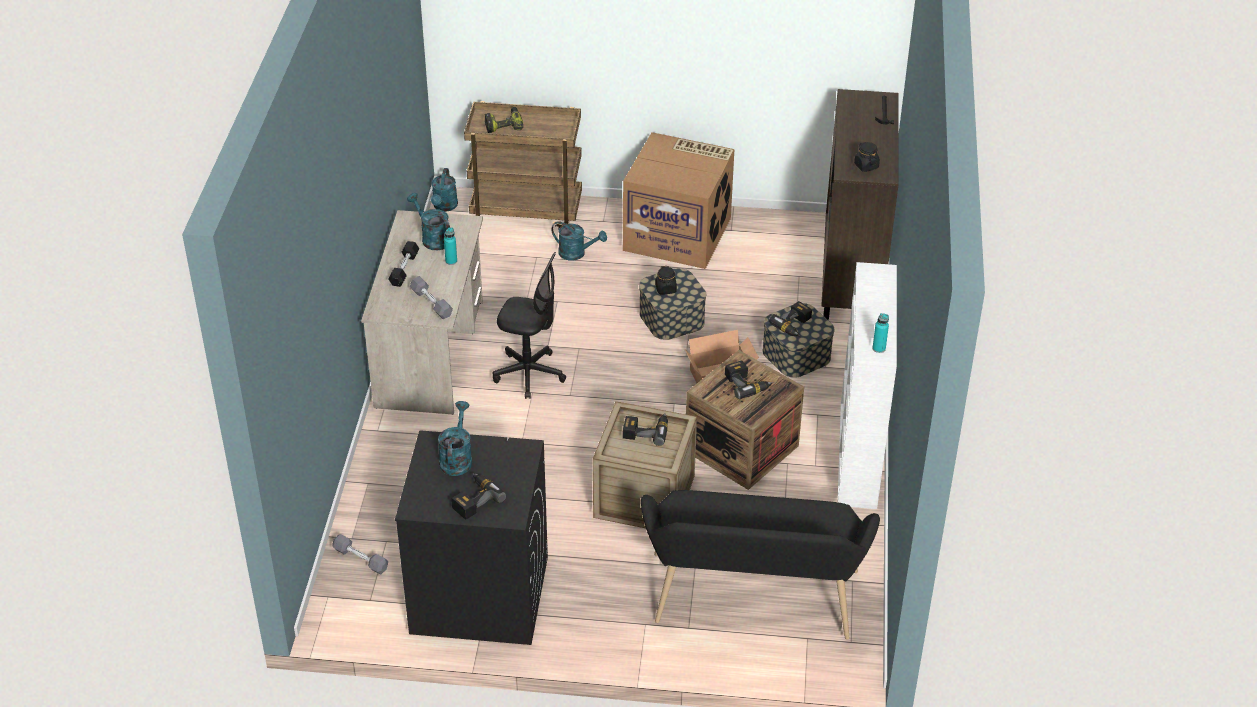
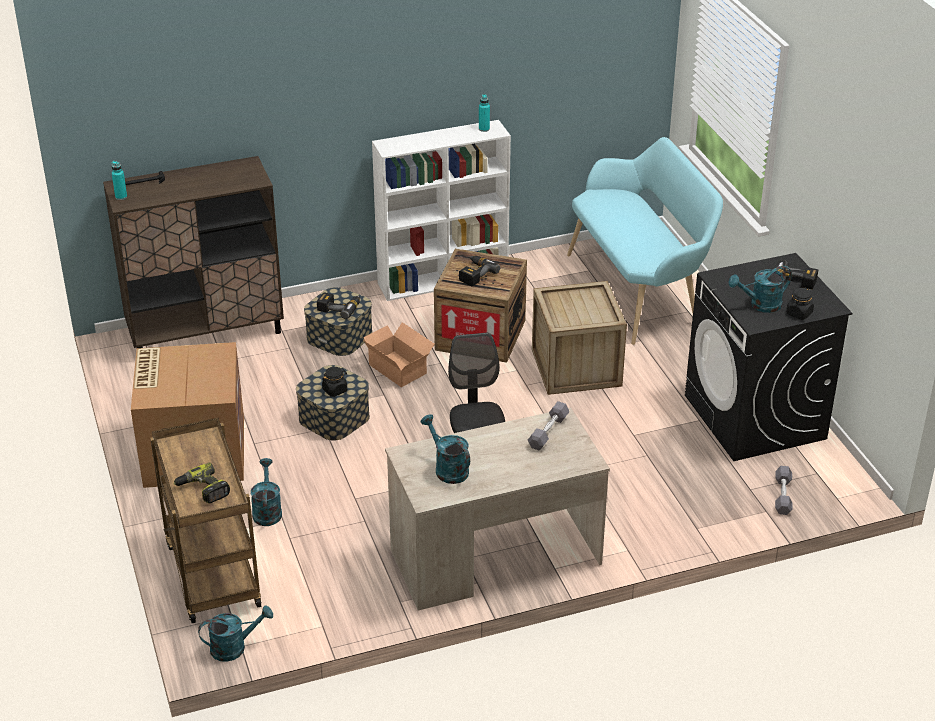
camera: 115 degrees left, 5 degrees down
(404, 269) = (511, 469): black dumbbell -> none
(432, 238) = (447, 468): turquoise watering can -> turquoise watering can turned 120 degrees clockwise
(451, 261) = (475, 442): turquoise bottle -> turquoise bottle (121, 197)
(646, 431) = (570, 309): power drill -> none
(752, 604) = (639, 290): black bench -> turquoise bench
(866, 166) = (240, 174): black jar -> black jar (799, 313)

